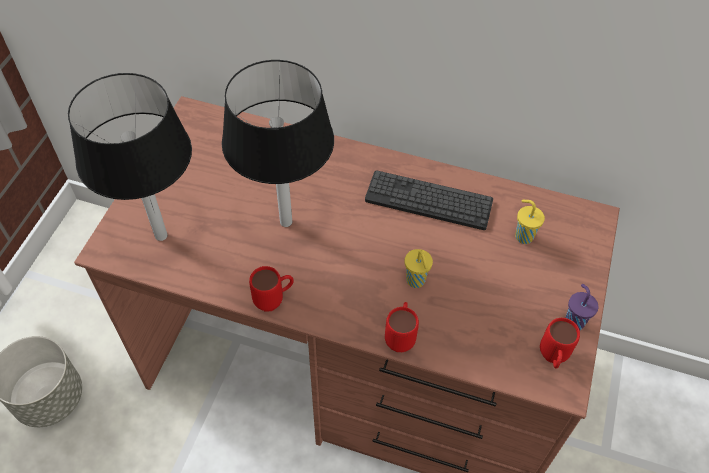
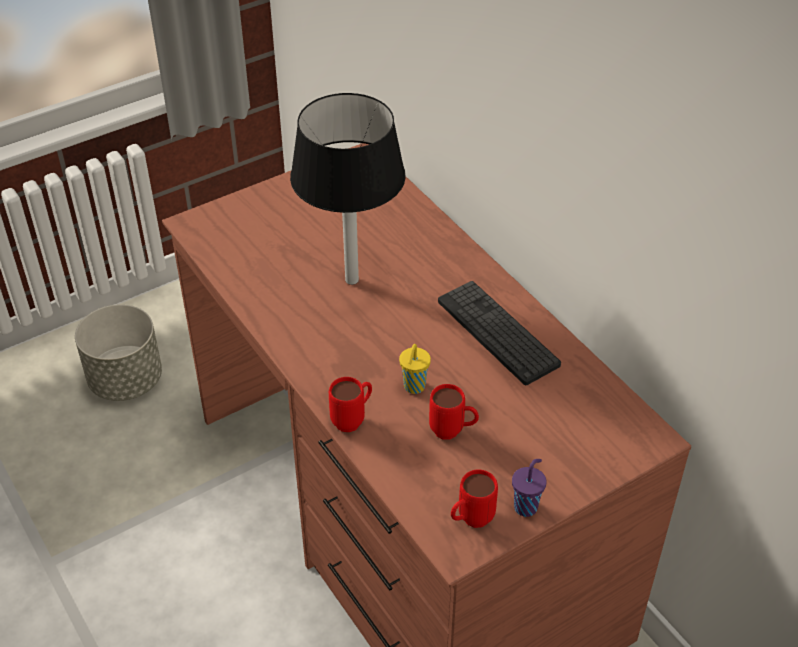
camera: 40 degrees right, 10 degrees down
(161, 235) = (243, 236): black table lamp -> none
(274, 300) = (279, 331): red mug -> red mug (453, 432)
(523, 236) = (557, 411): yellow cup -> none

